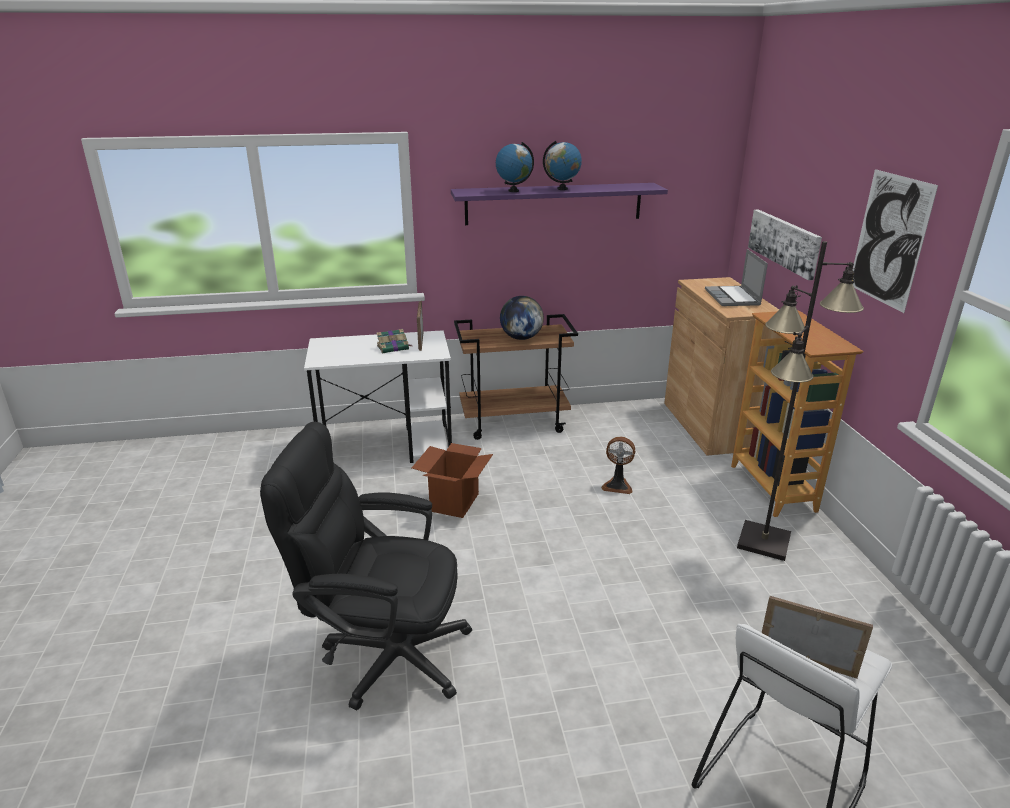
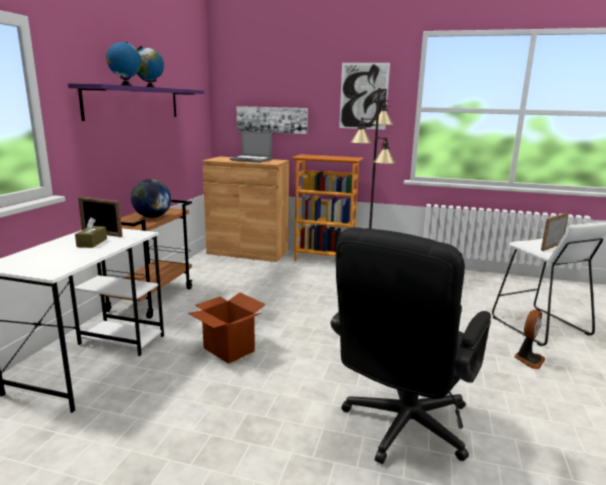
camera: 65 degrees left, 10 degrees down
(393, 347) = (92, 243): book -> brown tissue box
(617, 485) = (278, 290): fan -> fan (528, 359)

